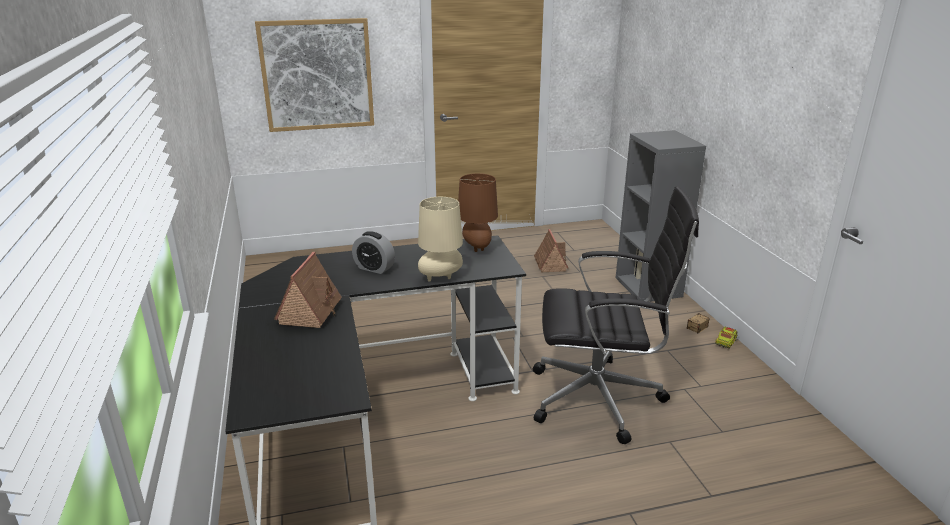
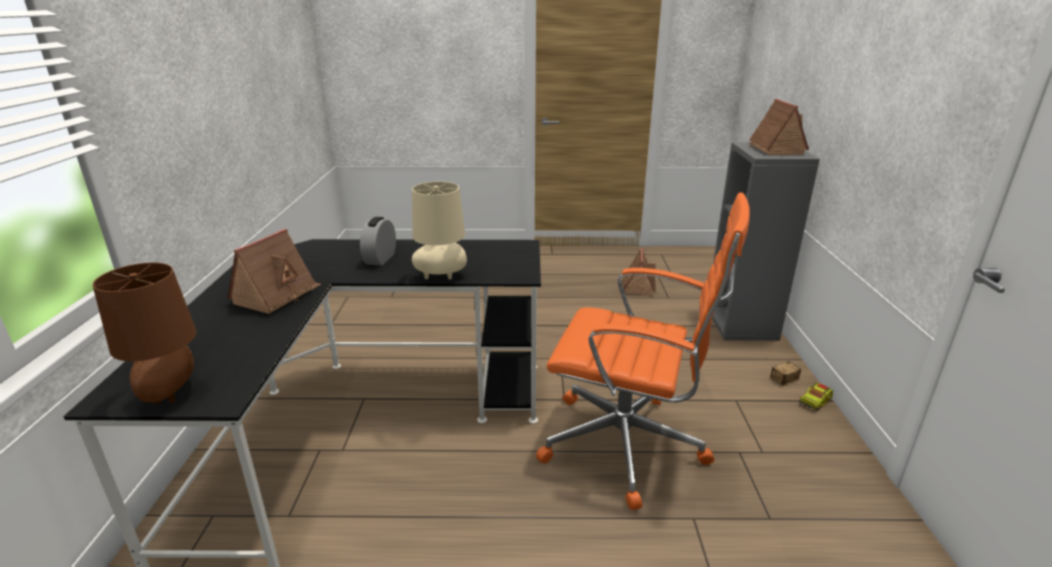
camera: 15 degrees right, 0 degrees up
(317, 75) = (417, 70): picture -> none
(374, 268) = (380, 259): alarm clock -> alarm clock turned 60 degrees clockwise
(477, 248) = (506, 250): brown table lamp -> brown table lamp (172, 394)
(600, 398) = (628, 445): black office chair -> orange office chair
(668, 138) = (775, 149): none -> toy house

